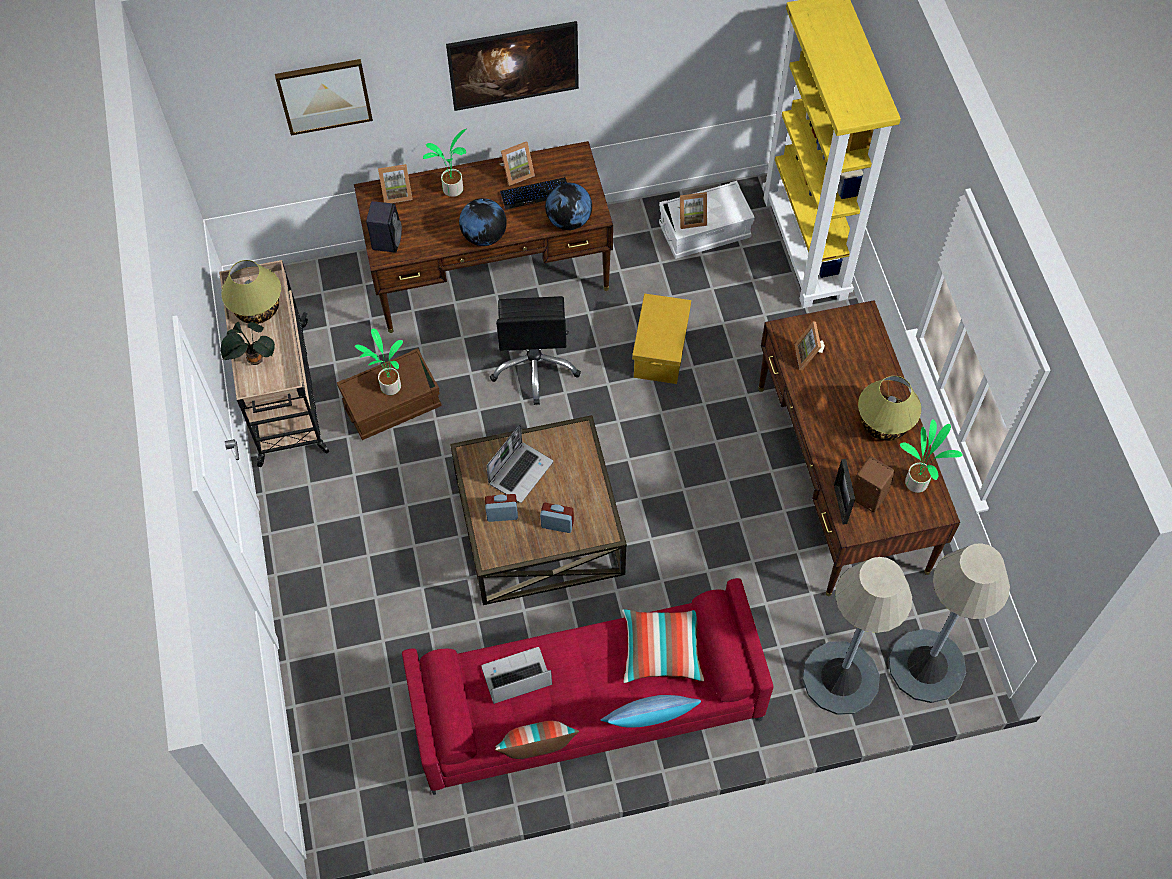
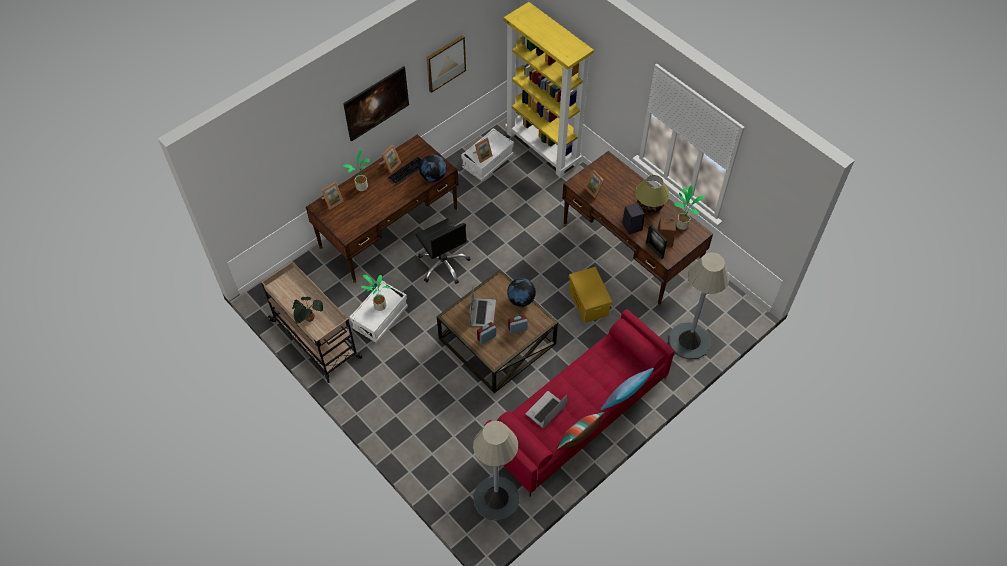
camera: 30 degrees left, 5 degrees down
(257, 308) = (293, 292): table lamp -> none
(324, 95) = (286, 157): picture -> picture (445, 63)
(386, 239) = (343, 226): black speaker -> black speaker (631, 226)
(392, 404) = (380, 318): brown storage box -> white storage box
(484, 236) = (394, 203): globe -> globe (521, 300)
(660, 352) = (503, 229): yellow storage box -> yellow storage box (588, 303)
(661, 650) = (608, 363): pillow -> none
(927, 666) = (724, 316): grey floor lamp -> grey floor lamp (496, 498)

